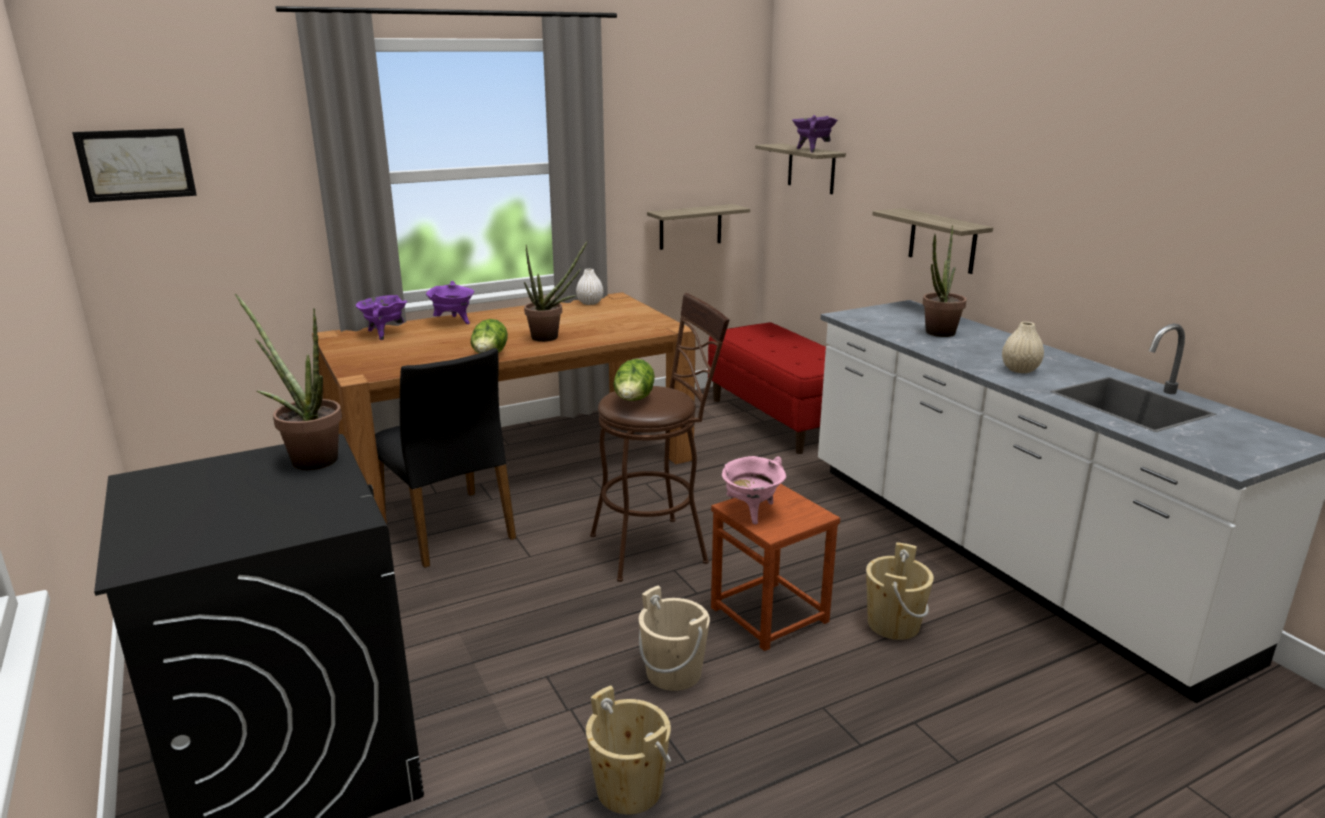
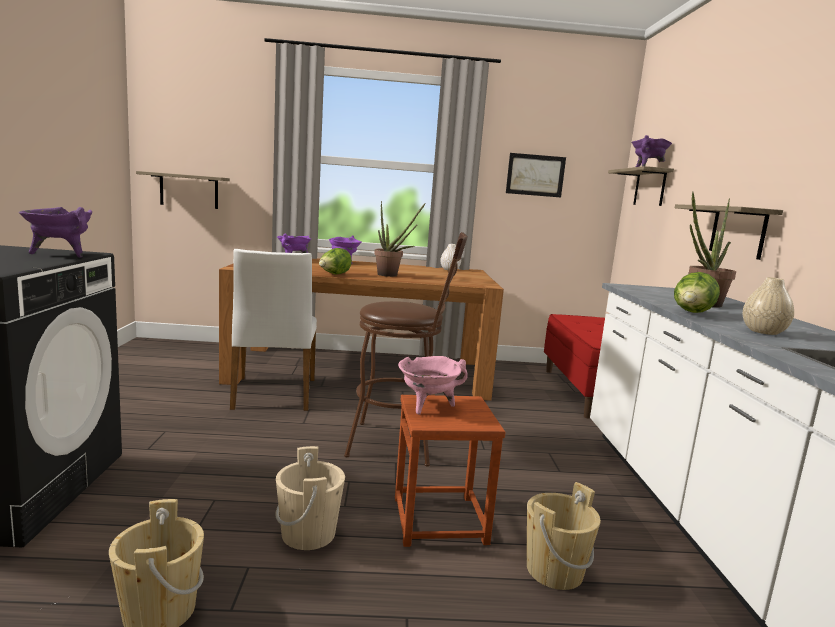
camera: 25 degrees right, 10 degrees down
(136, 164) = (174, 130): picture -> picture (535, 175)
(308, 458) = (60, 254): potted plant -> purple cooking pot
(448, 528) = (273, 393): black chair -> white chair
(634, 401) = (387, 305): lettuce -> lettuce (692, 313)
(690, 227) = (548, 231): shelf -> shelf (189, 191)

